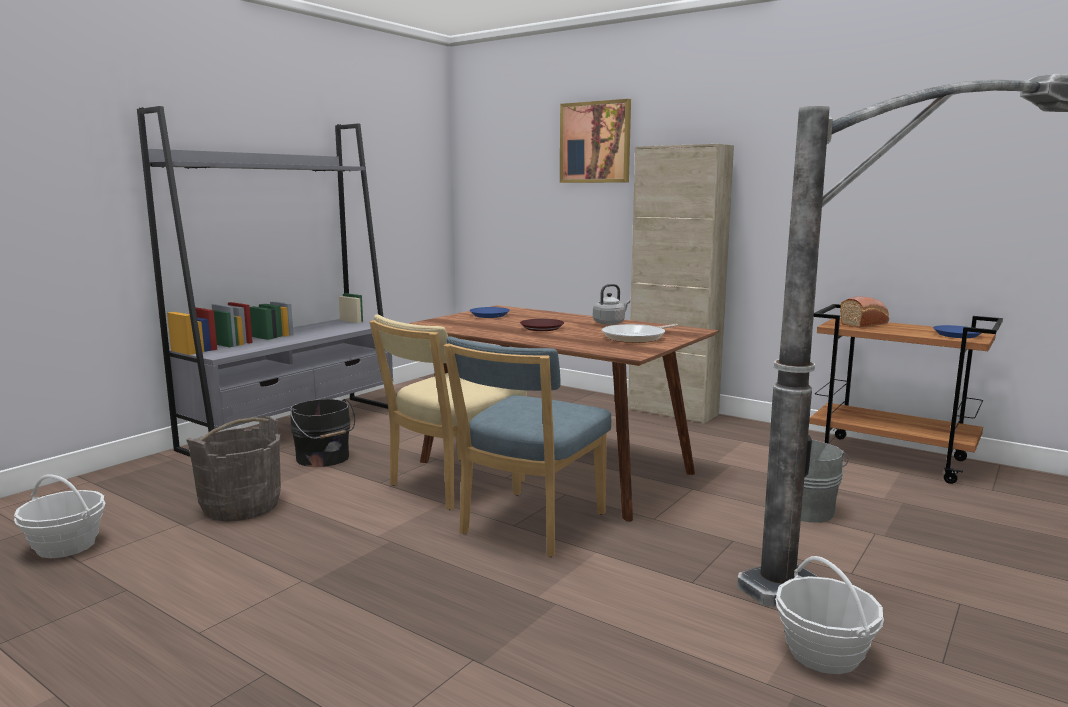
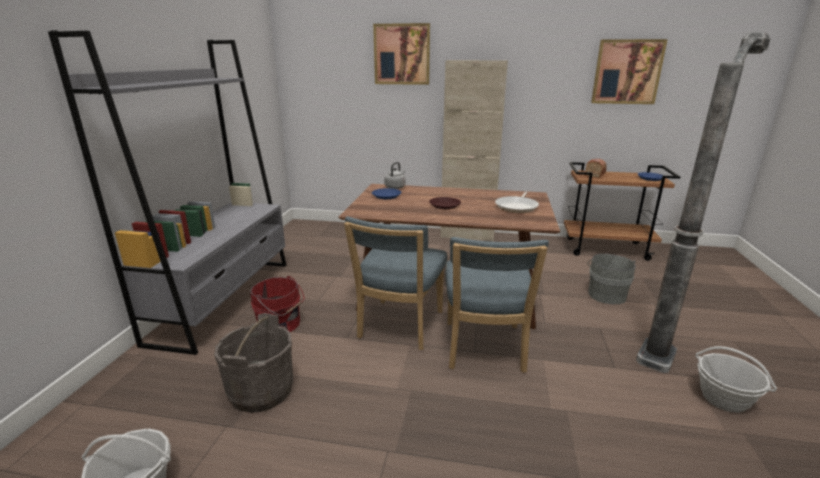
camera: 25 degrees left, 10 degrees up
(323, 459) = (280, 325): black bucket -> red bucket
(451, 485) = (399, 327): beige chair -> blue chair
(610, 323) = (476, 194): grey kettle -> grey kettle (395, 187)
(925, 158) = (627, 72): none -> picture

